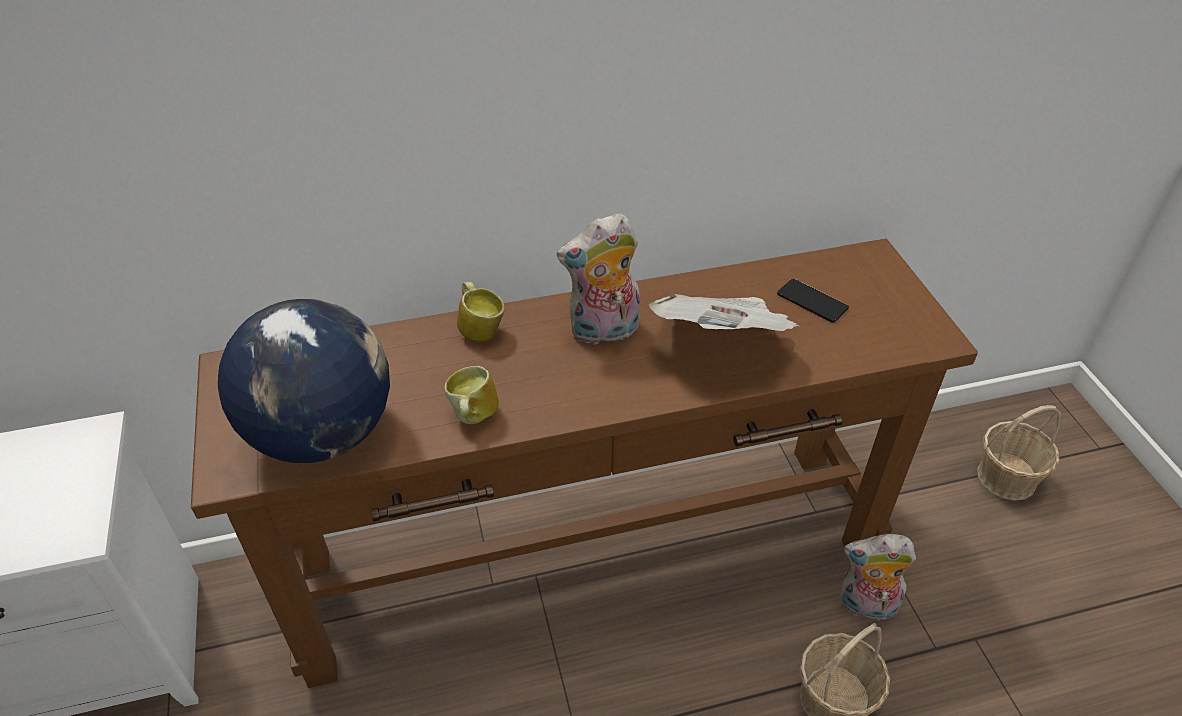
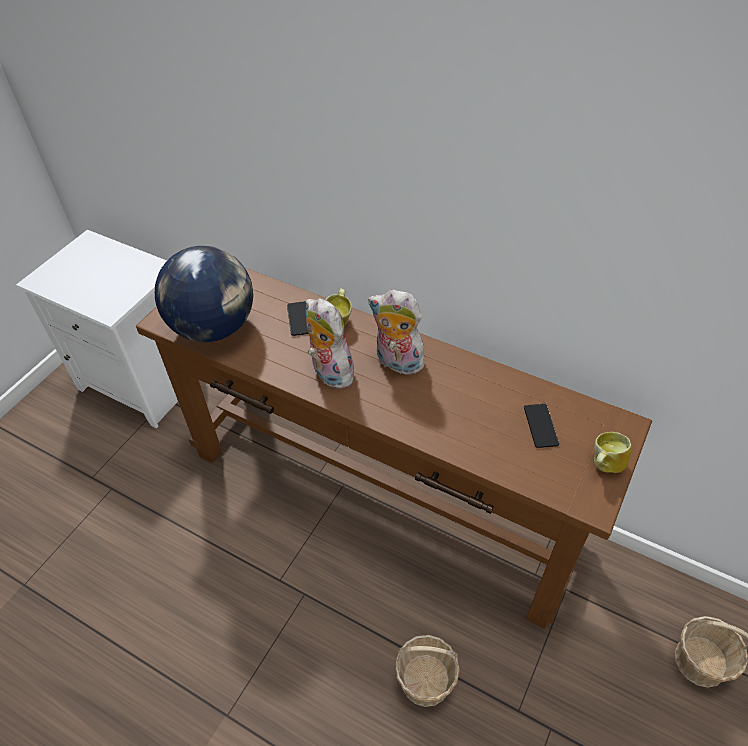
camera: 45 degrees right, 5 degrees up
(428, 356) = (299, 319): none -> phone
(472, 417) = (281, 364): mug -> mug (604, 465)
(722, 341) = (454, 412): newspaper -> none
(866, 606) = (503, 650): plush toy -> plush toy (329, 372)

